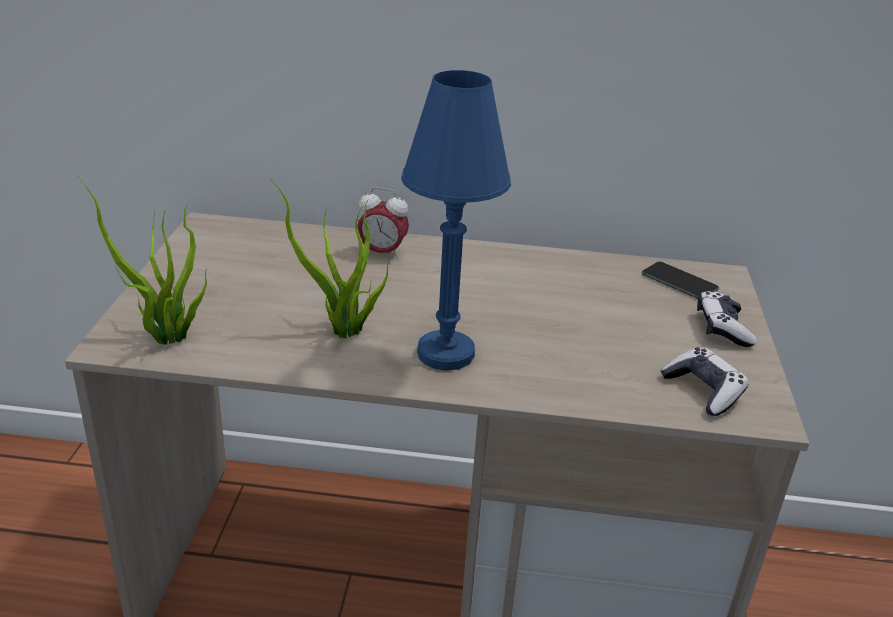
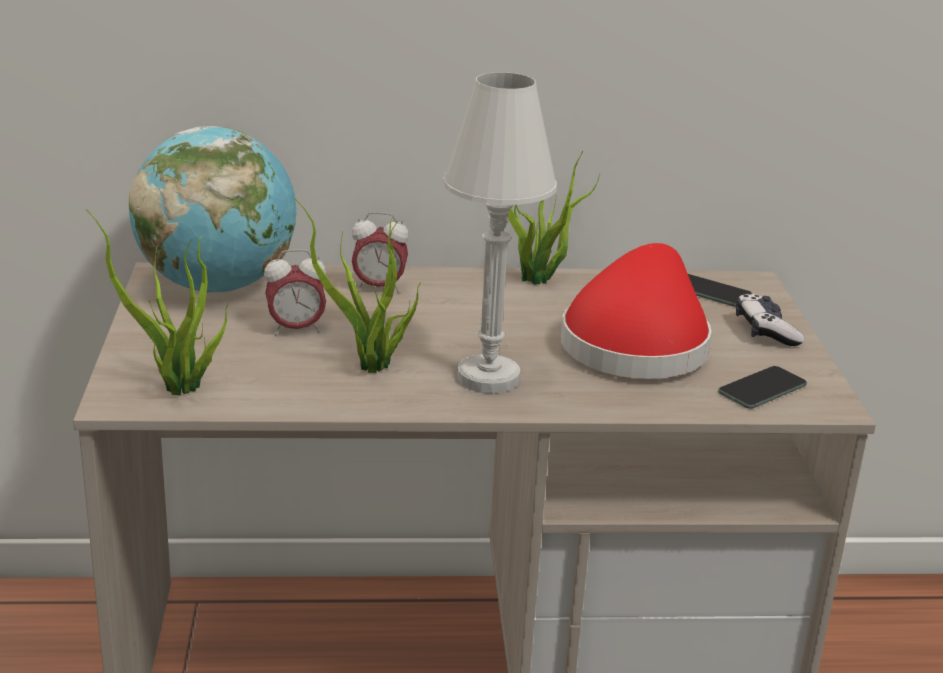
camera: 10 degrees left, 5 degrees down
(245, 240) = (217, 286): none -> globe
(294, 288) = (296, 329): none -> alarm clock
(446, 353) = (488, 378): blue table lamp -> white table lamp
(526, 257) = (539, 280): none -> potted plant
(595, 329) = (636, 343): none -> red hat
(703, 391) = (762, 389): game controller -> phone

